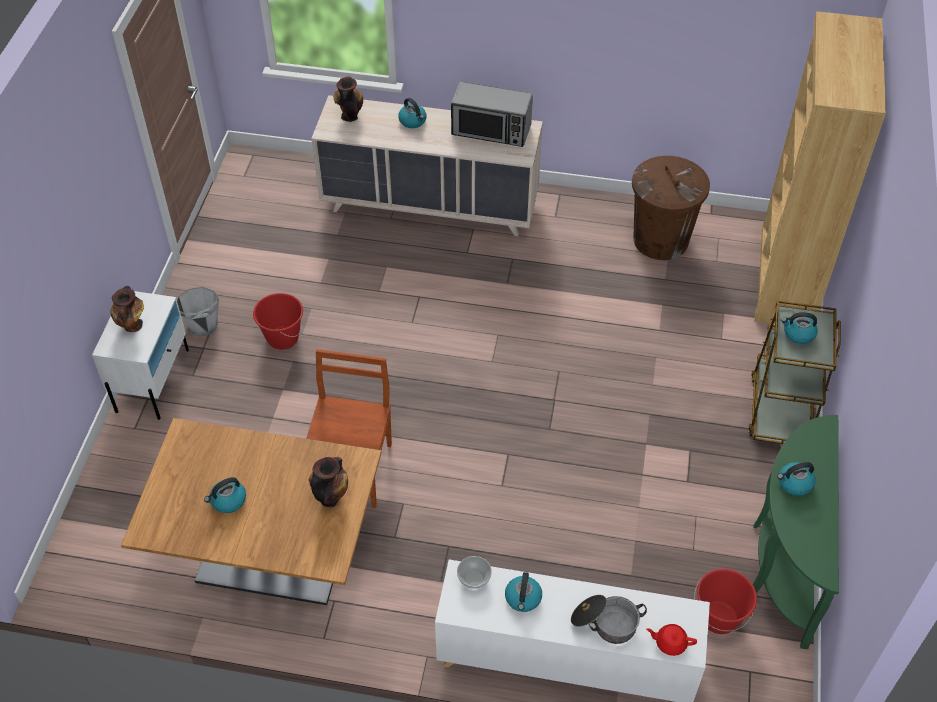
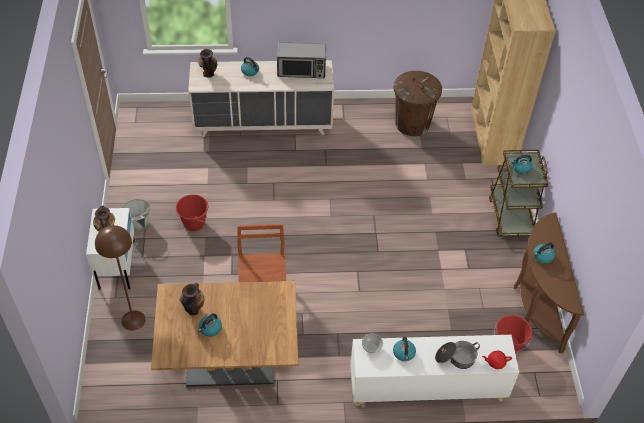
camera: 15 degrees left, 0 degrees up
(149, 467) = (133, 320): none -> brown floor lamp
(330, 496) = (273, 314): vase -> vase (193, 308)
(782, 561) = (535, 305): green console table -> brown console table

